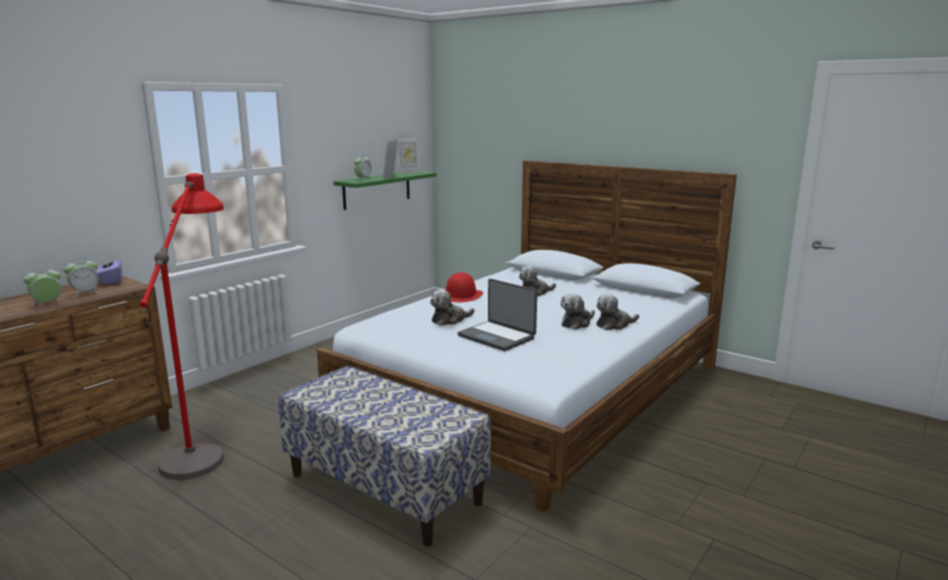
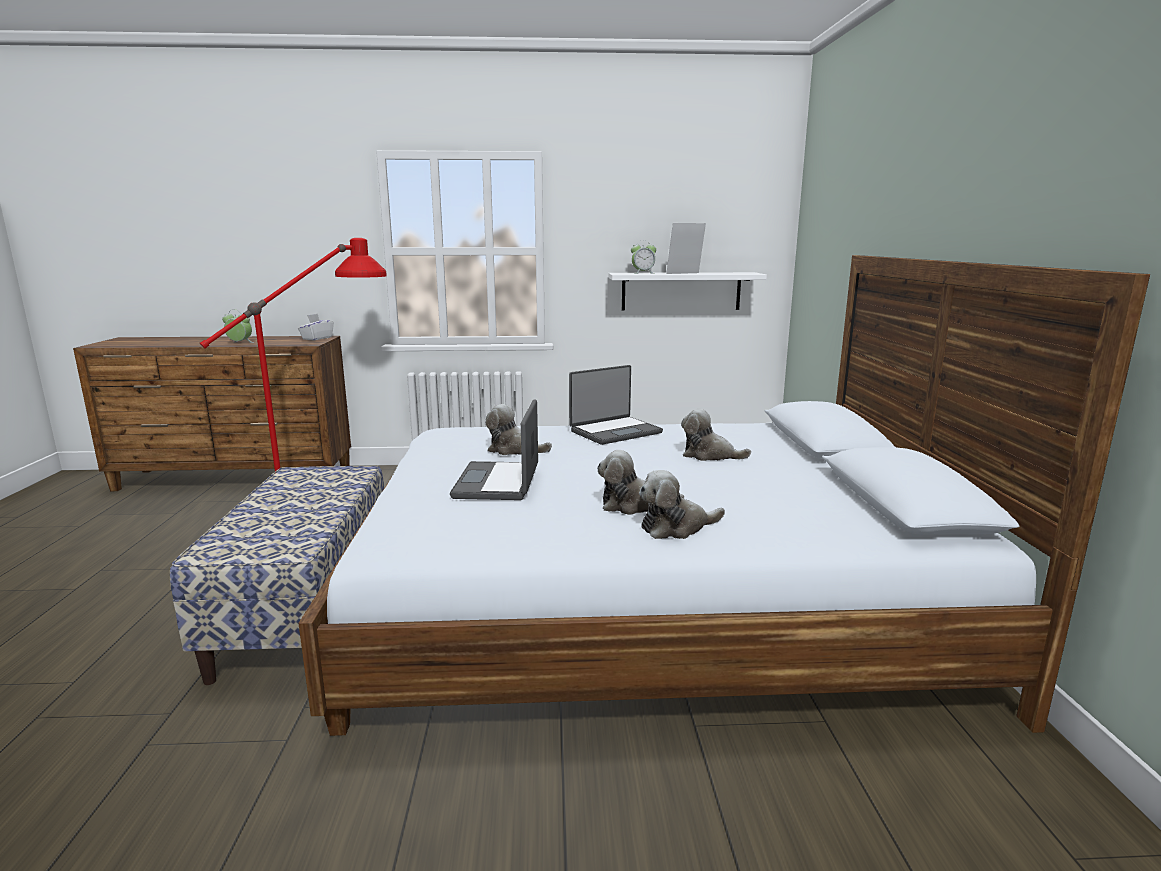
camera: 50 degrees right, 0 degrees up
(85, 293) = (276, 342): alarm clock -> none
(111, 281) = (317, 338): purple tissue box -> white tissue box
(377, 189) = (681, 291): green shelf -> white shelf
(408, 172) = (735, 272): picture frame -> none
(460, 295) = (614, 431): red hat -> laptop
(614, 325) = (676, 527): plush toy -> plush toy turned 45 degrees counterclockwise

